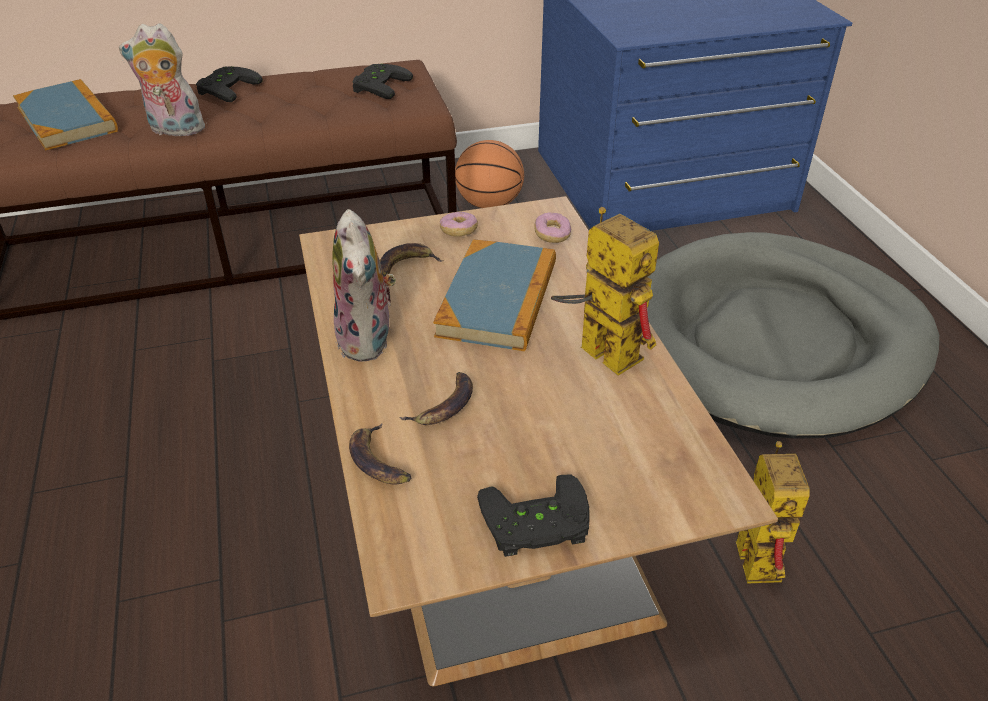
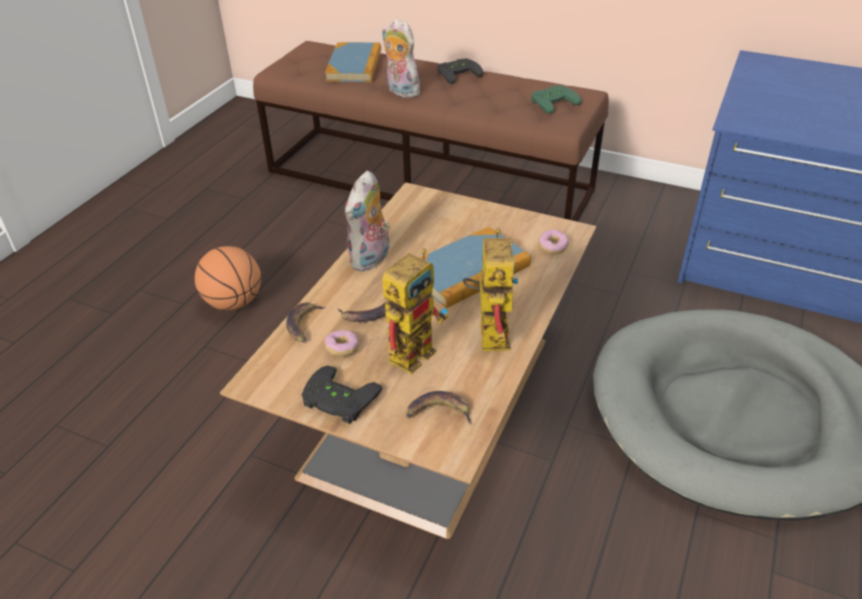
camera: 40 degrees right, 0 degrees up
(378, 85) = (552, 102): black game controller -> green game controller
(405, 266) = (439, 226): banana -> banana (438, 412)
(458, 231) = (496, 219): donut -> donut (342, 348)
(489, 204) = (623, 220): basketball -> basketball (234, 302)
(748, 551) = (550, 535): toy robot -> toy robot (415, 348)

